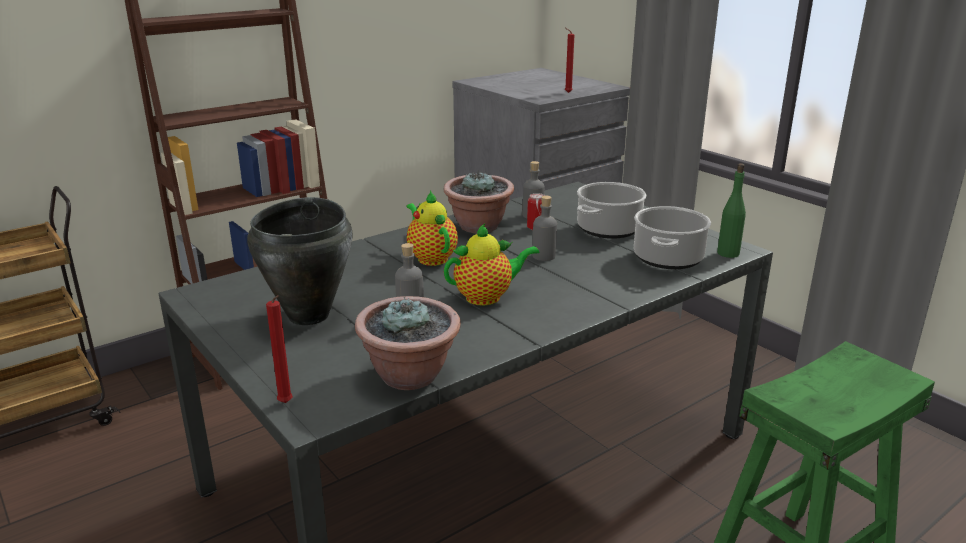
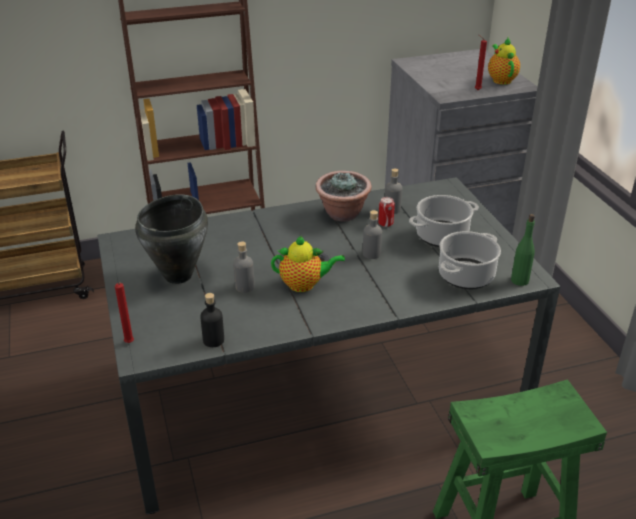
camera: 20 degrees right, 10 degrees up
(410, 376) = (213, 340): potted plant -> black bottle
(431, 258) = (288, 239): teapot -> teapot (501, 80)

